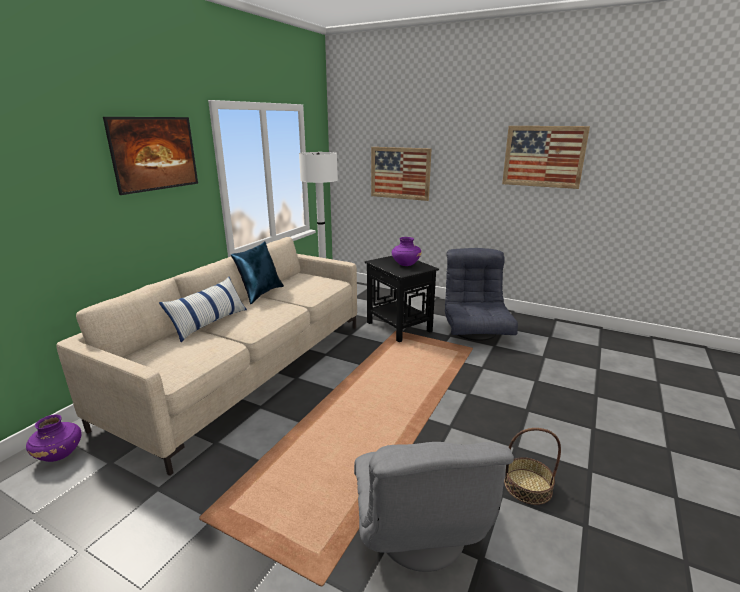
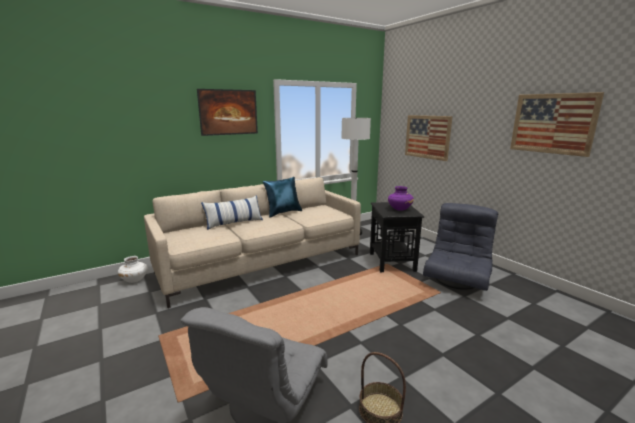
camera: 30 degrees right, 5 degrees down
(59, 454) = (134, 280): purple vase -> white vase

